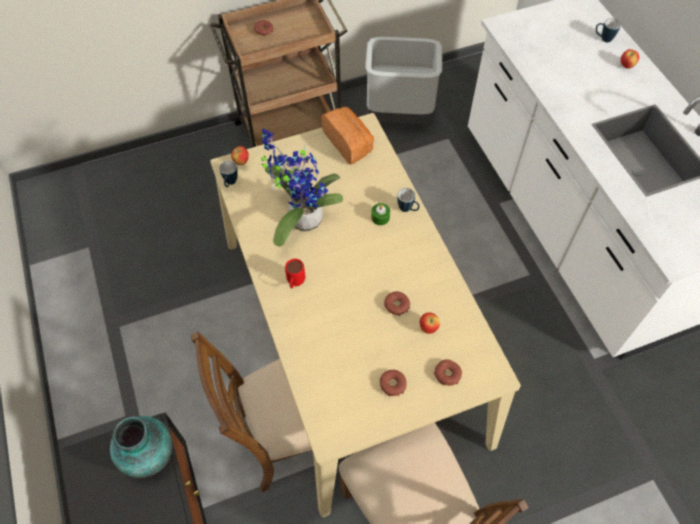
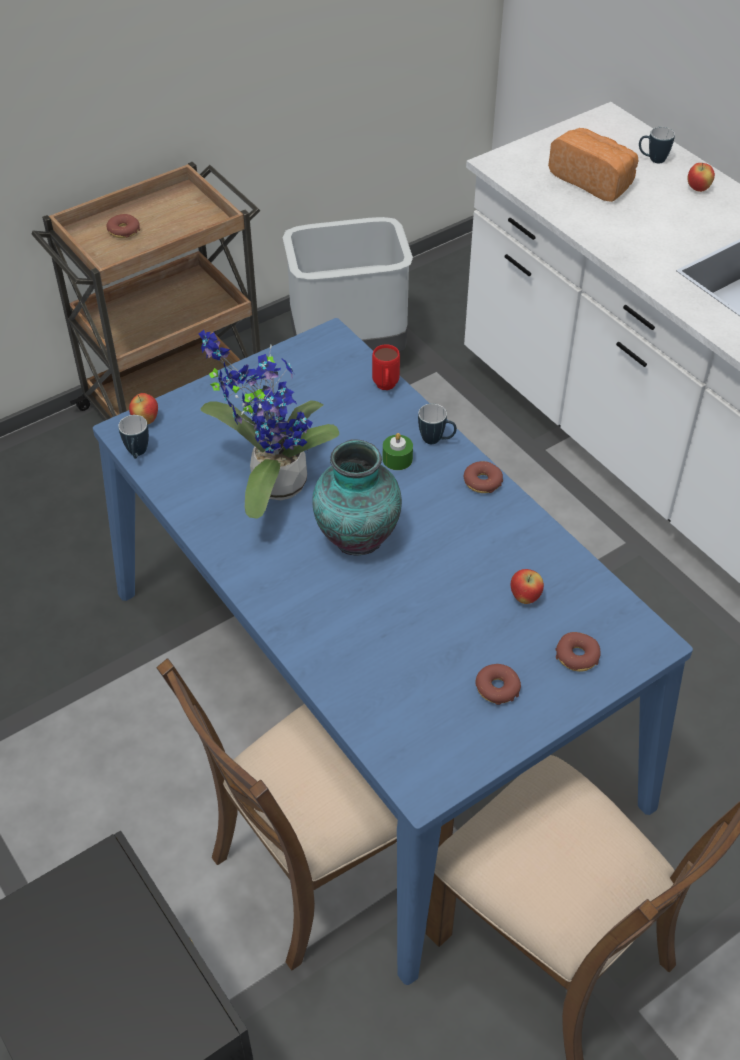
camera: 15 degrees left, 10 degrees down
(150, 455) = (115, 903): vase -> vase (356, 537)
(295, 284) = (292, 577): red mug -> red mug (385, 388)
(349, 143) = (312, 365): bread -> bread (593, 180)
(350, 337) = (370, 693): beige dining table -> blue dining table
(396, 305) = (464, 576): donut -> donut (482, 482)

